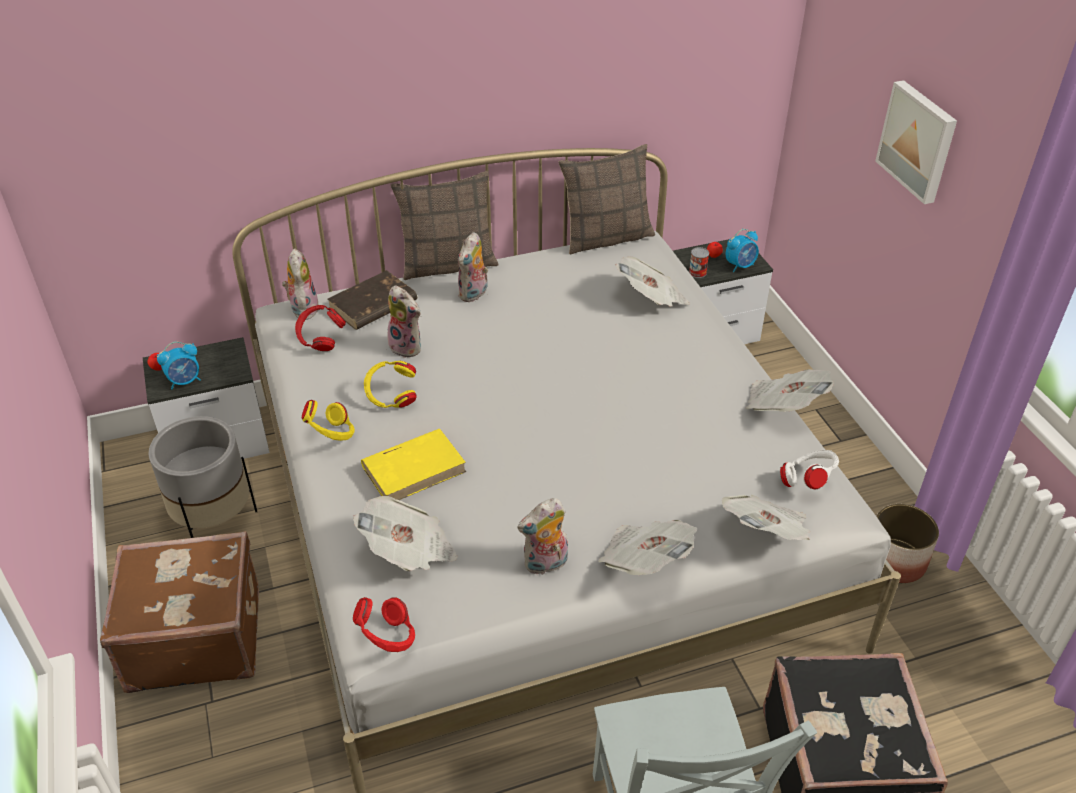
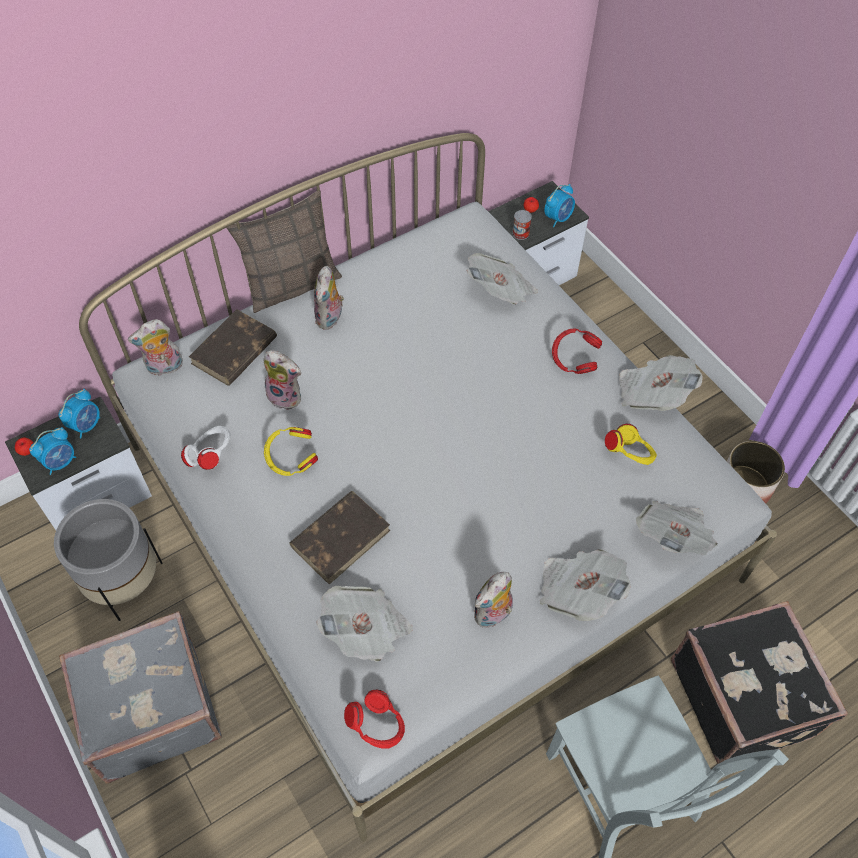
camera: 15 degrees left, 15 degrees up
(195, 637) = (151, 709): brown suitcase -> grey suitcase
(221, 357) = (86, 425): none -> alarm clock
(303, 308) = (164, 368): plush toy -> plush toy turned 90 degrees counterclockwise
(321, 340) = (197, 405): red headphones -> red headphones (573, 361)
(332, 435) = (248, 516): yellow headphones -> yellow headphones (629, 455)
(414, 468) = (341, 538): yellow book -> brown book
(606, 237) = (436, 222): pillow -> none
(807, 481) = (694, 473): white headphones -> white headphones (211, 456)
(918, 141) = (747, 117): picture -> none

